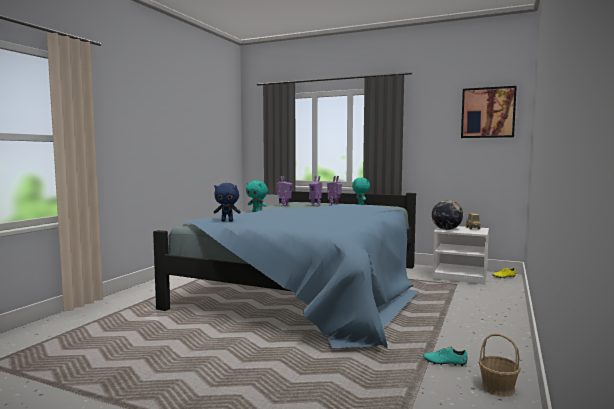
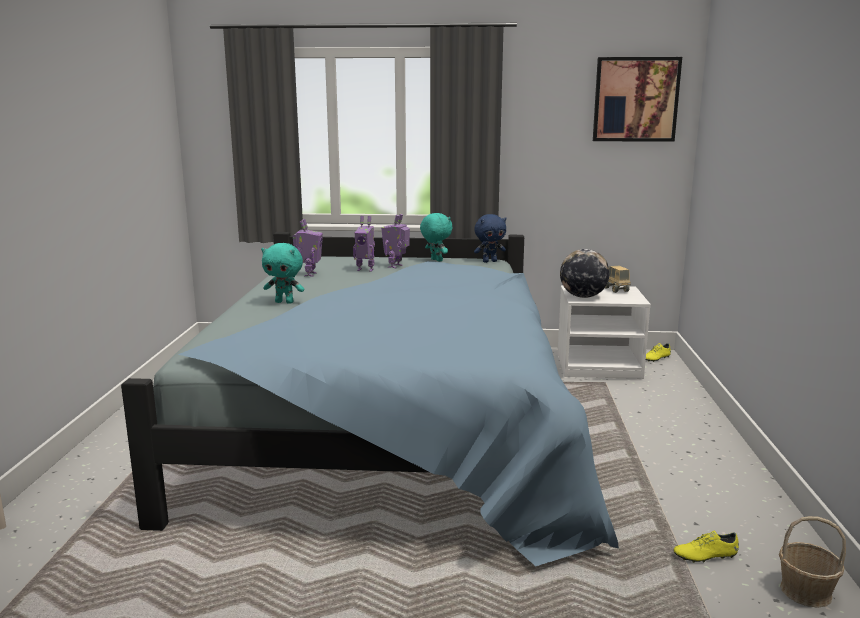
camera: 20 degrees left, 10 degrees up
(227, 221) = (275, 346): blue plush toy -> blue plush toy (489, 261)
(444, 363) = (705, 556): turquoise shoe -> yellow shoe

